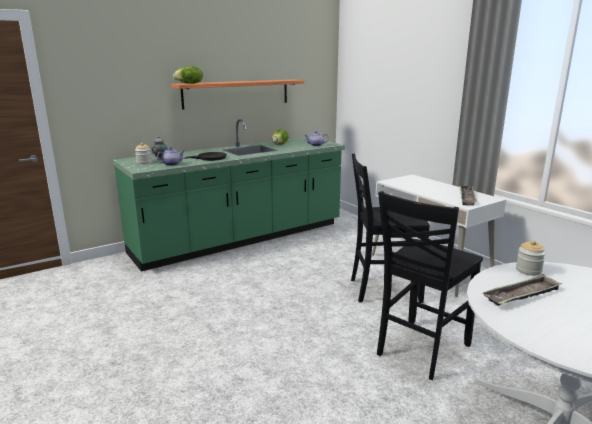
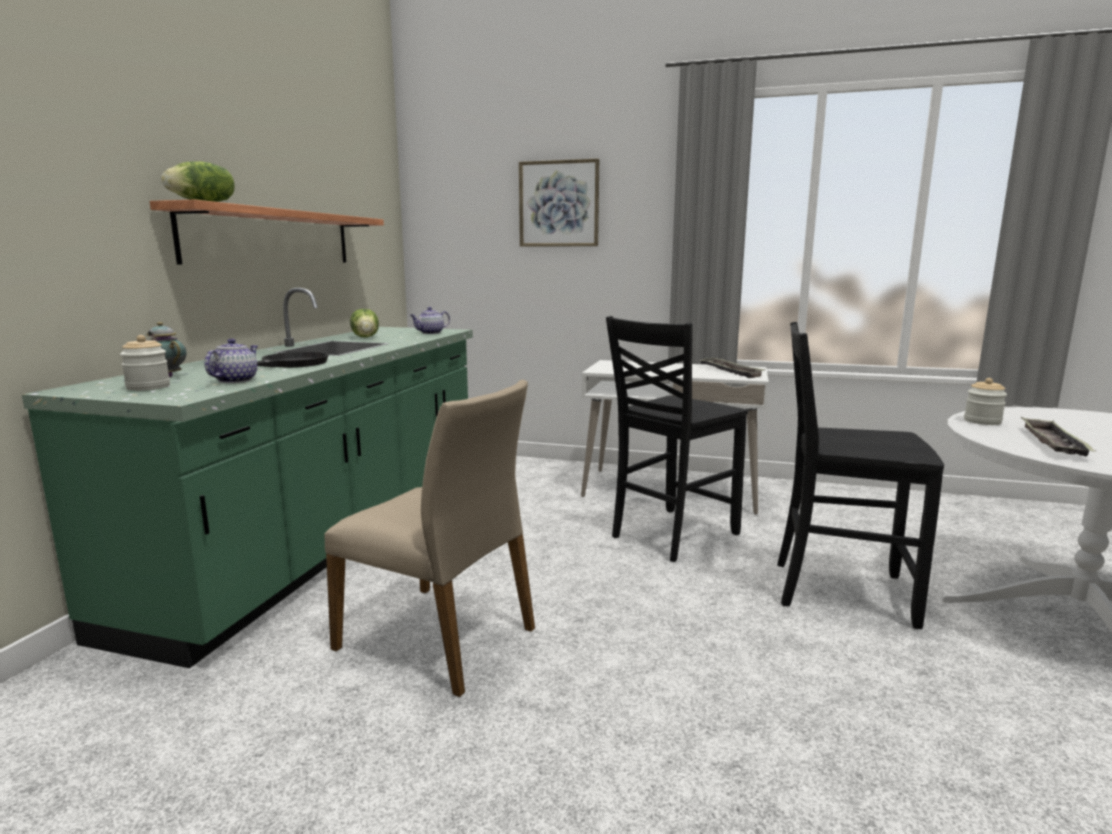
camera: 40 degrees left, 5 degrees down
(217, 292) = (439, 637): none -> beige chair
(408, 70) = (559, 204): none -> picture
(420, 350) = (838, 591): black chair -> black chair turned 105 degrees clockwise

